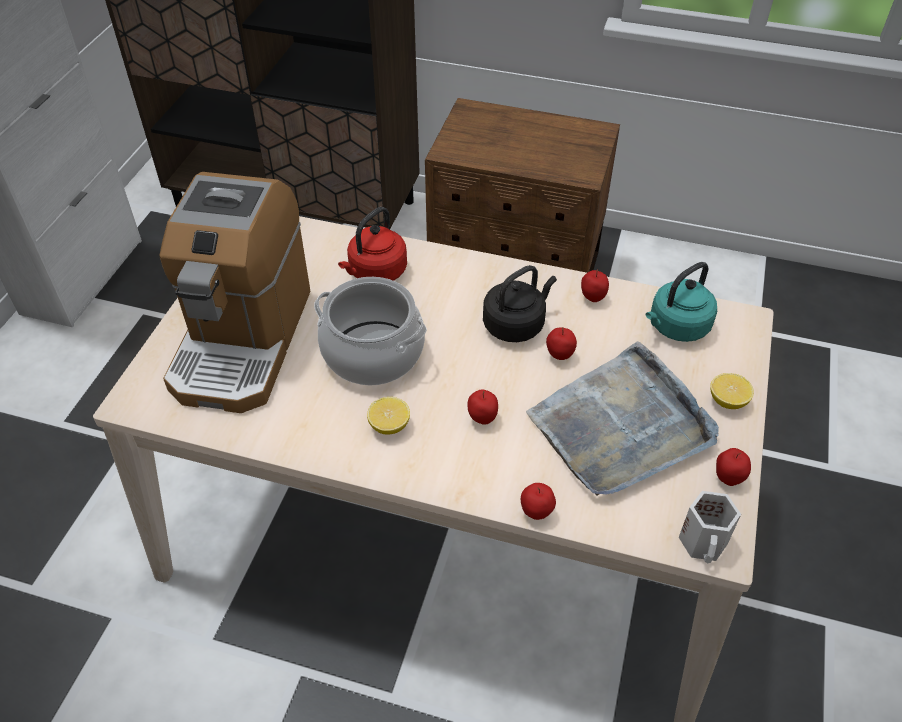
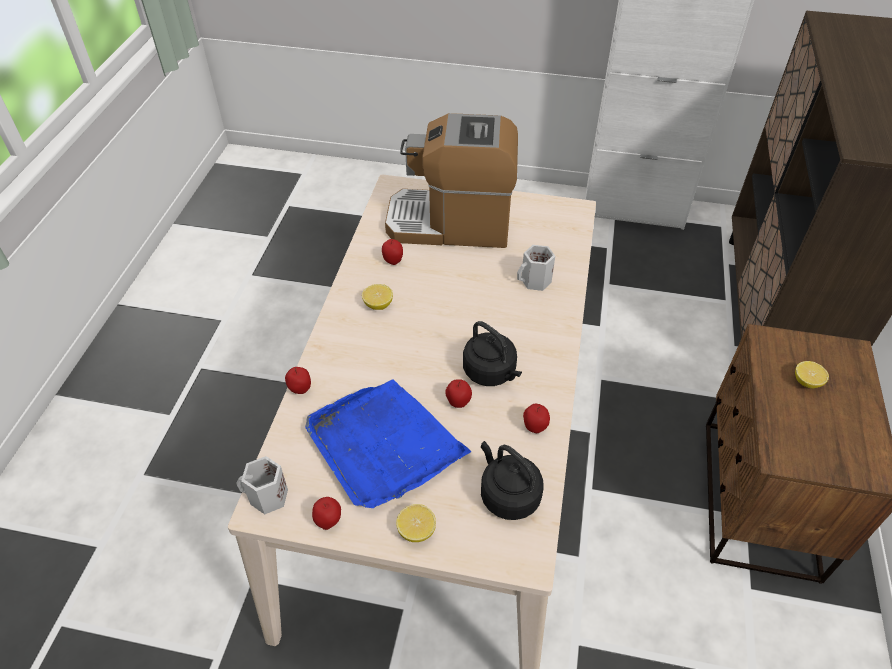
camera: 85 degrees right, 0 degrees up
(372, 354) = (446, 289): cooking pot -> none
(375, 273) = (535, 281): red kettle -> white mug
(482, 419) = (386, 355): apple -> apple (393, 261)
(502, 142) = (806, 382): none -> lemon
(621, 425) = (384, 445): grey tray -> blue tray
(676, 327) = (507, 495): turquoise kettle -> black kettle

